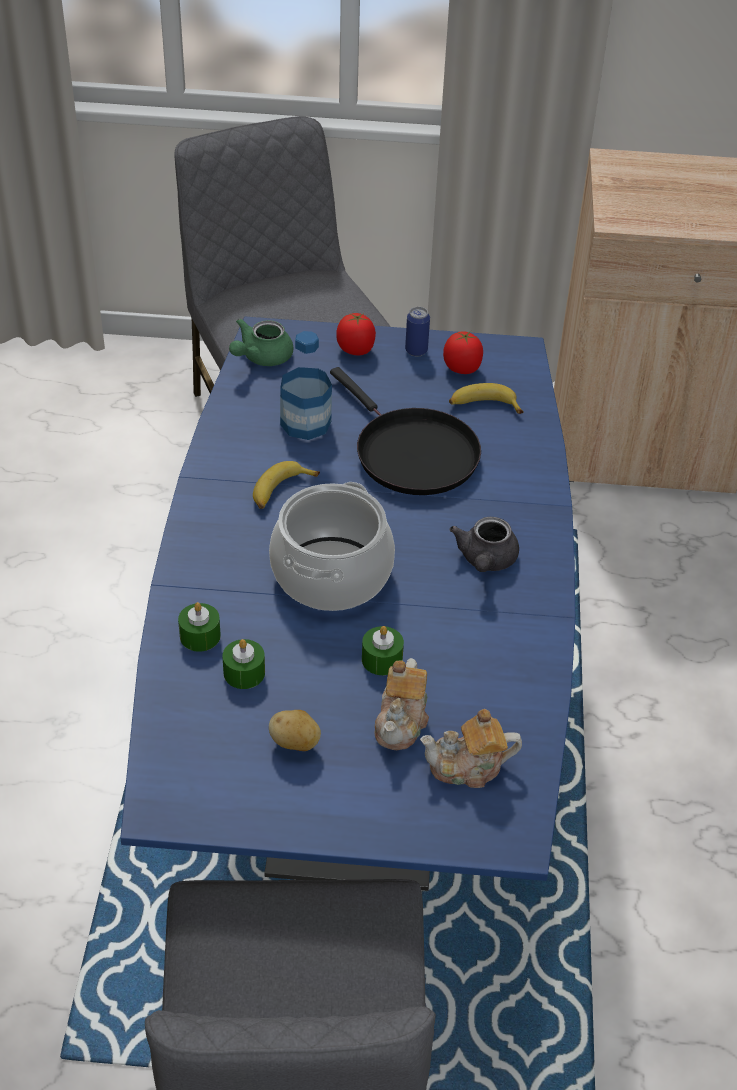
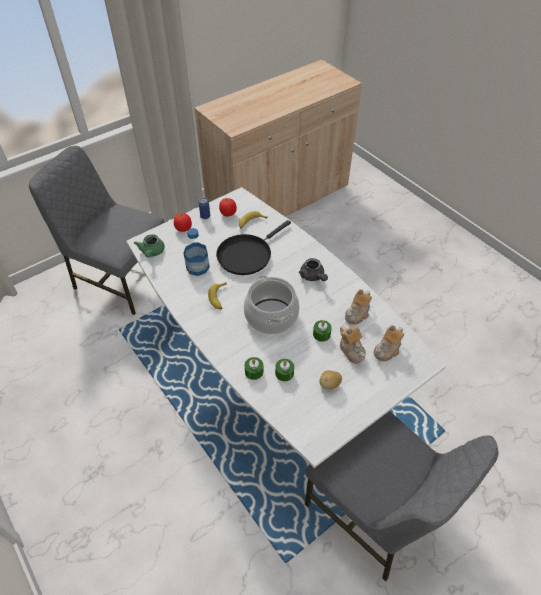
camera: 40 degrees left, 5 degrees up
(360, 752) = (270, 377): blue dining table -> white dining table
(411, 453) = (246, 255): black frying pan -> black frying pan turned 120 degrees clockwise
(489, 673) = (357, 314): none -> teapot

